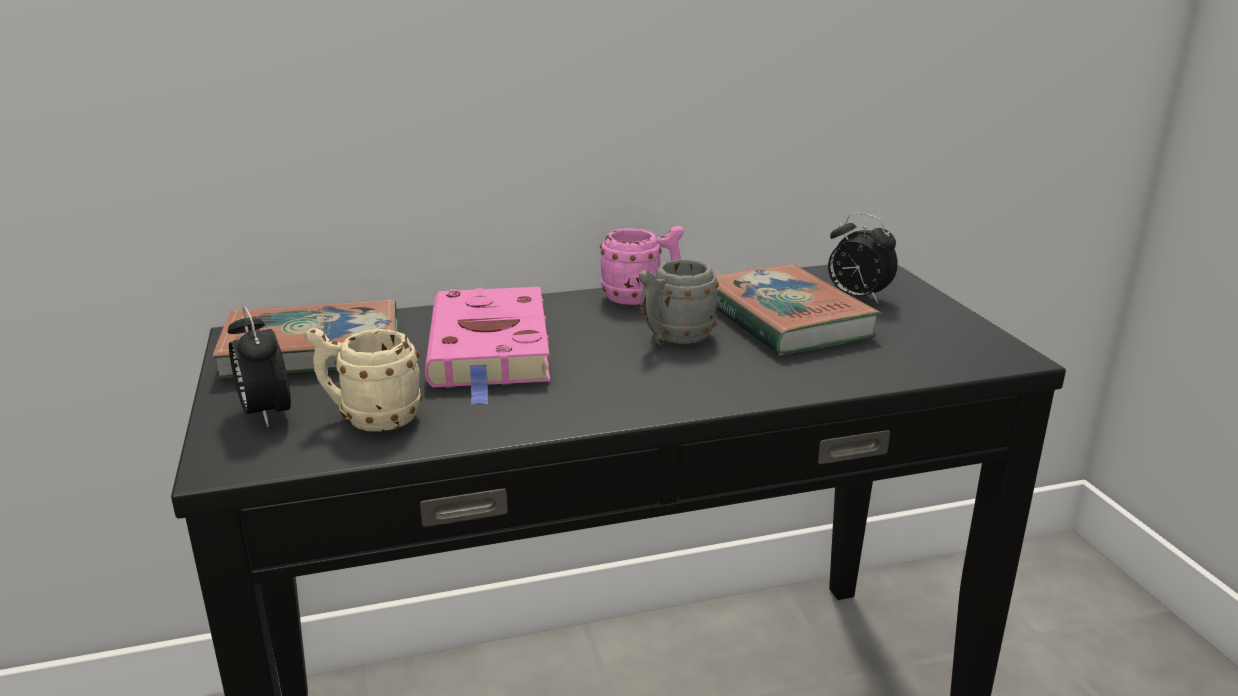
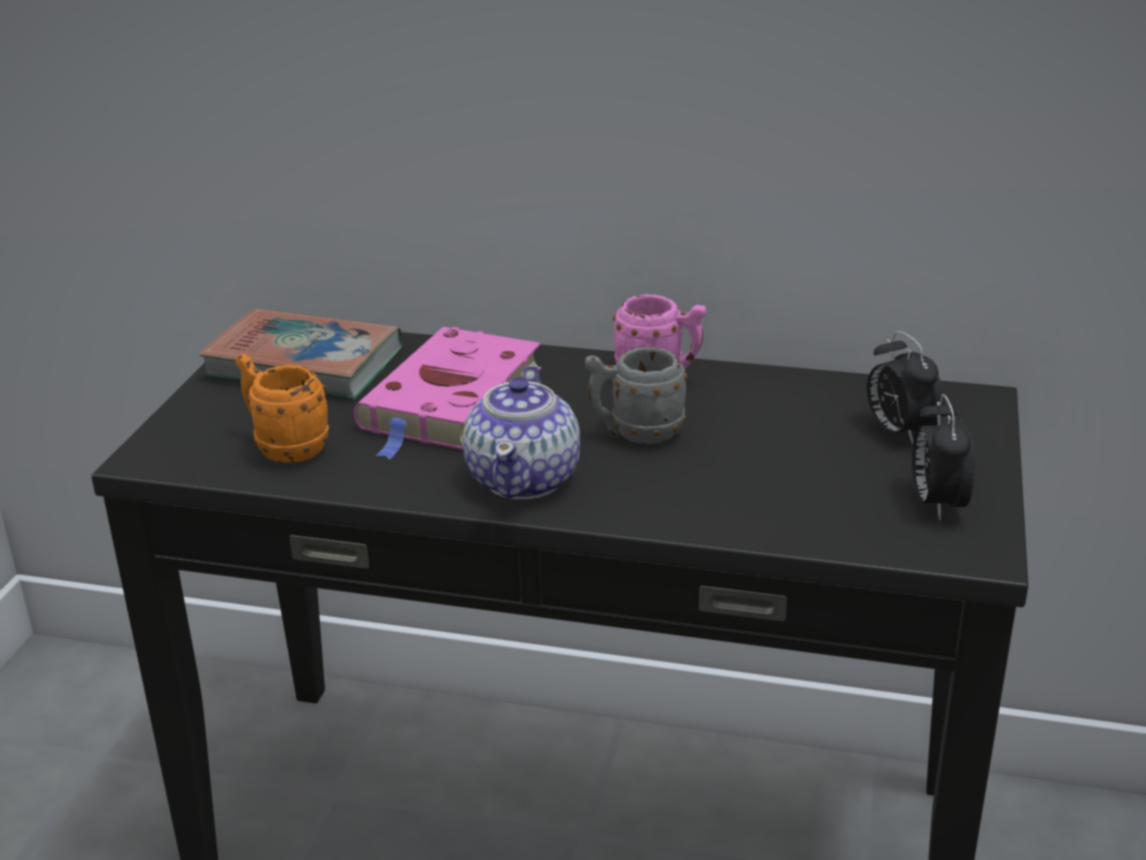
camera: 30 degrees right, 5 degrees up
(265, 413) = (212, 419): alarm clock -> alarm clock (936, 503)
(370, 419) = (284, 447): beige mug -> orange mug
(627, 390) = (525, 479): none -> teapot
(784, 319) = (779, 439): book -> none

